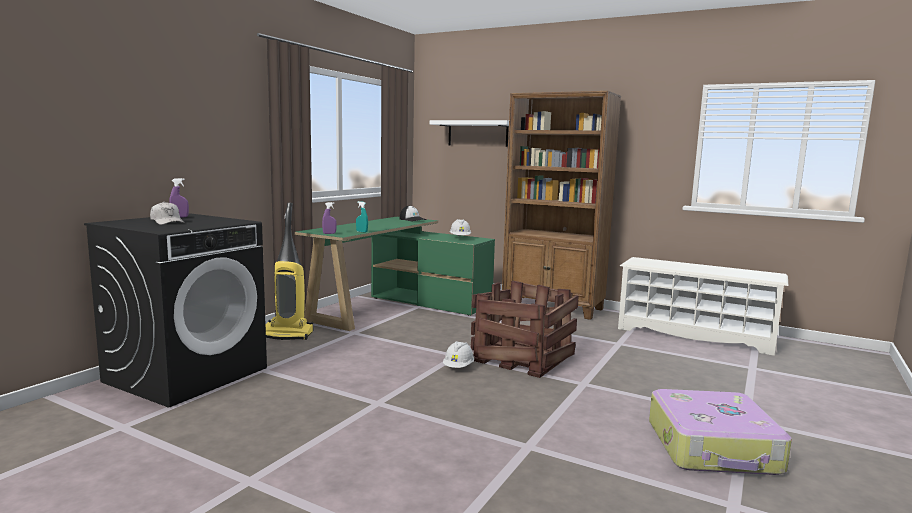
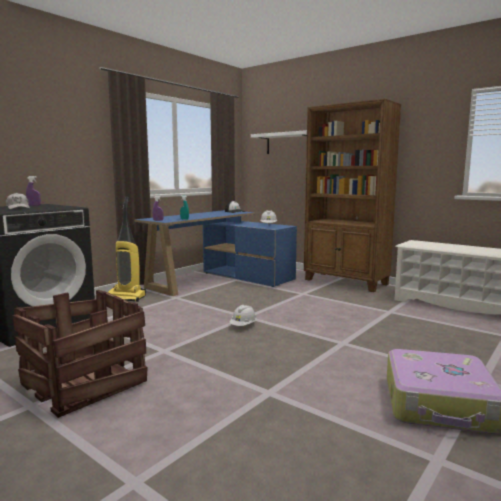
camera: 10 degrees right, 0 degrees up
(397, 307) = (219, 280): green desk -> blue desk
(524, 358) = (301, 320): crate -> crate (84, 383)

